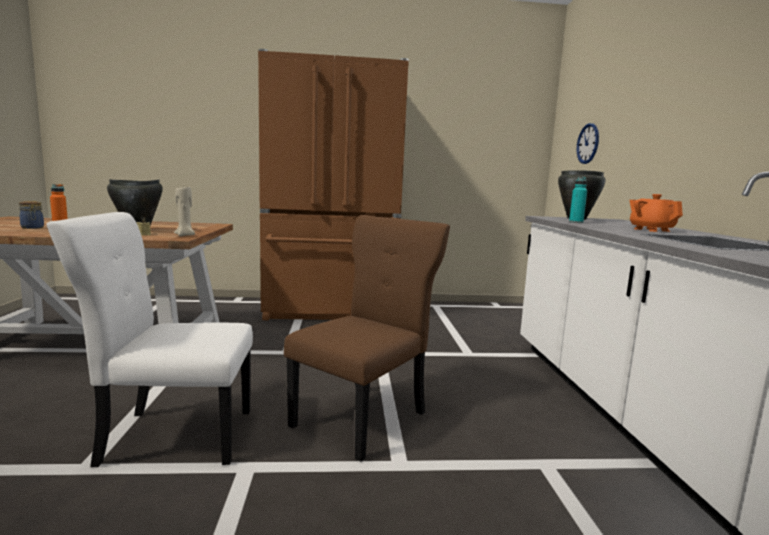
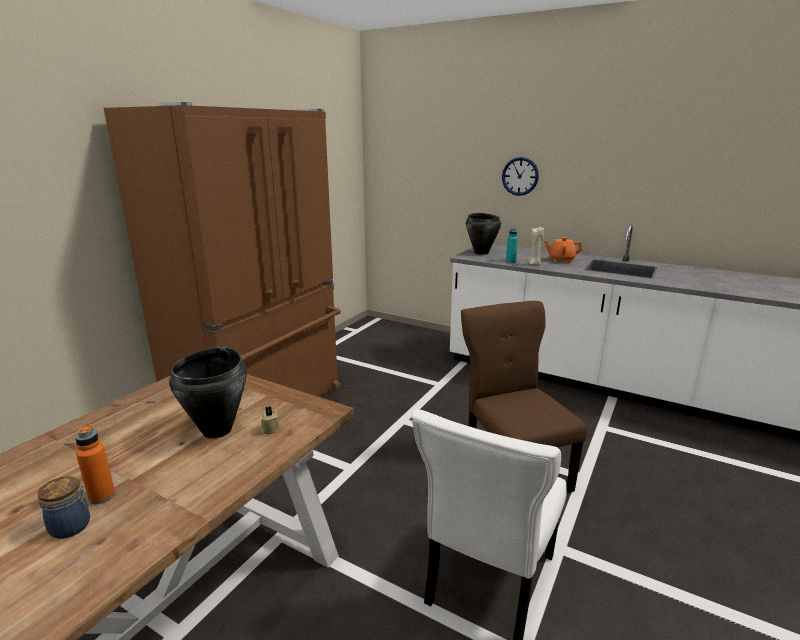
camera: 55 degrees left, 10 degrees up
(185, 235) = (303, 404): beige candle -> beige candle (534, 264)
(588, 143) = (424, 177): wall clock -> wall clock (520, 176)

